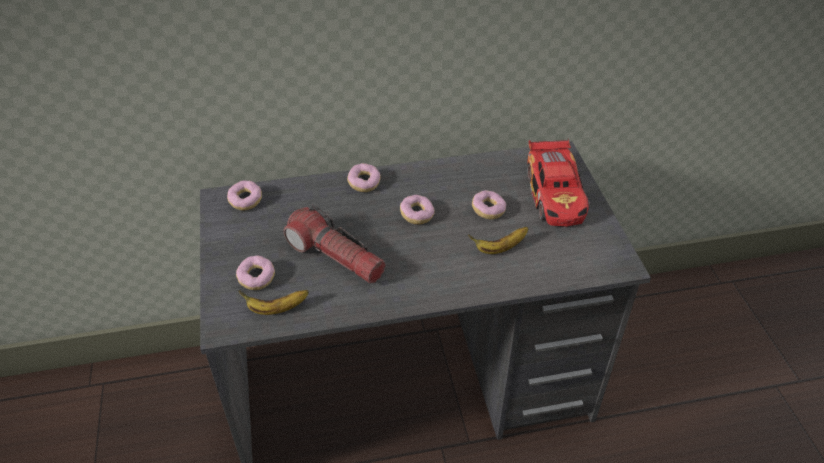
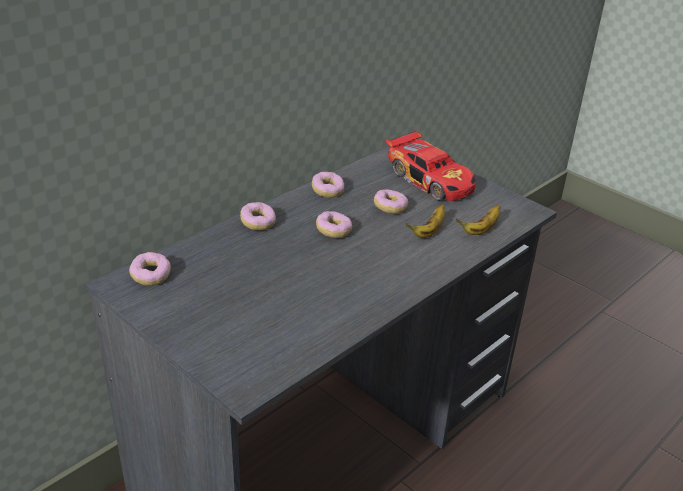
camera: 35 degrees left, 10 degrees down
(256, 278) = (235, 335): donut -> donut (327, 191)
(276, 309) = (283, 351): banana -> banana (481, 229)
(336, 256) = (294, 288): flashlight -> none

